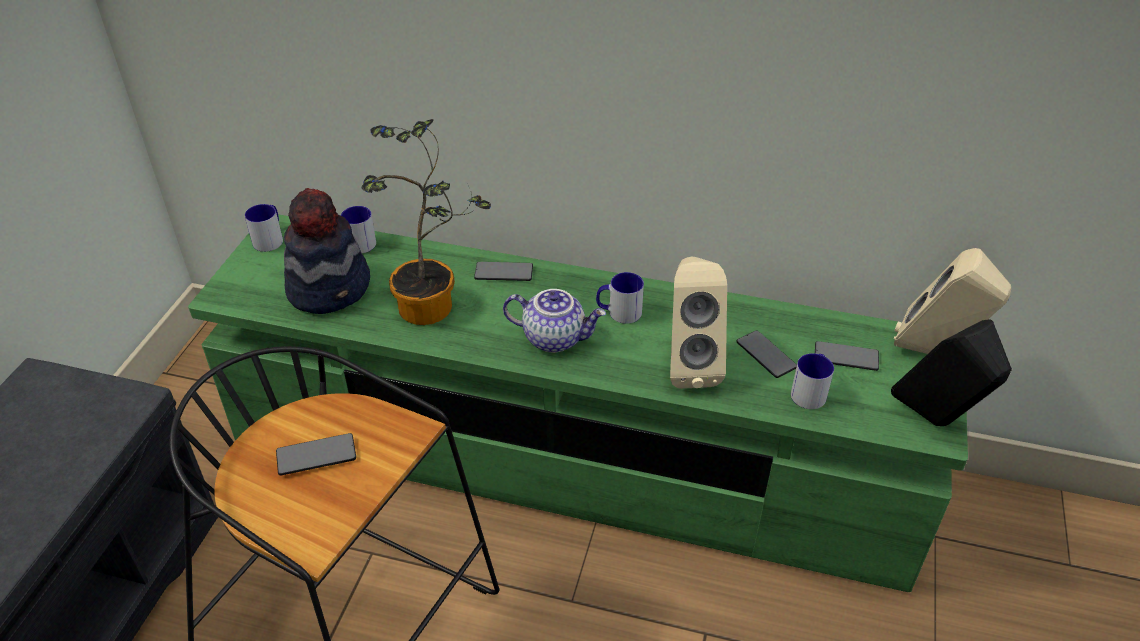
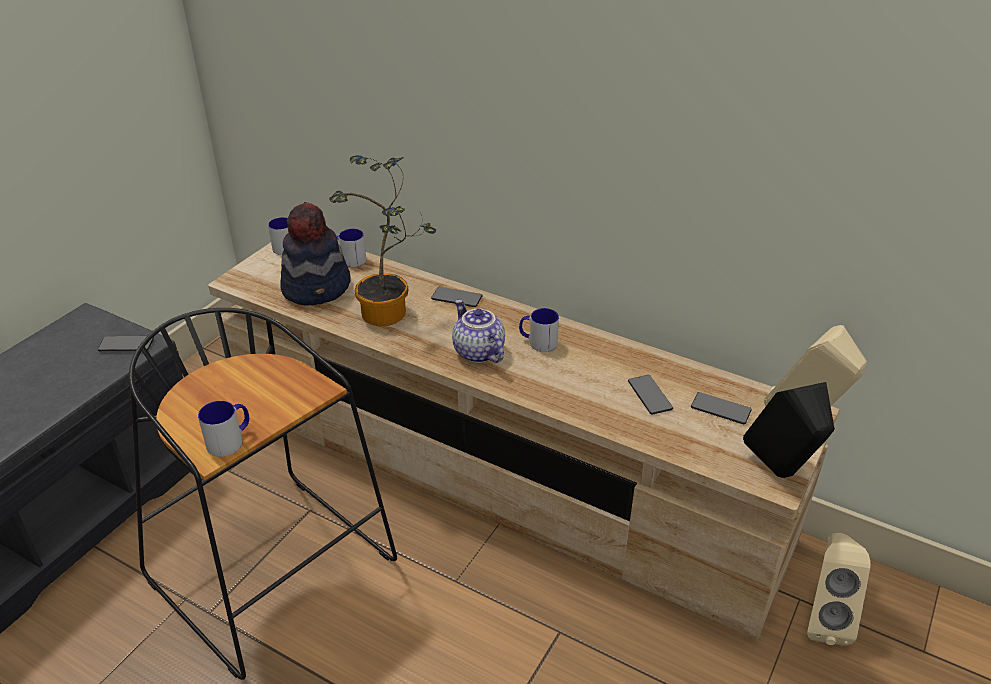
camera: 15 degrees right, 5 degrees down
(316, 455) = (241, 393): phone -> phone (126, 345)
(555, 337) = (477, 352): teapot -> teapot turned 150 degrees counterclockwise
(570, 457) = (495, 469): green tv stand -> beige tv stand
(689, 365) = (579, 391): beige speaker -> beige speaker (823, 619)
(810, 391) = (676, 430): mug -> mug (230, 440)

